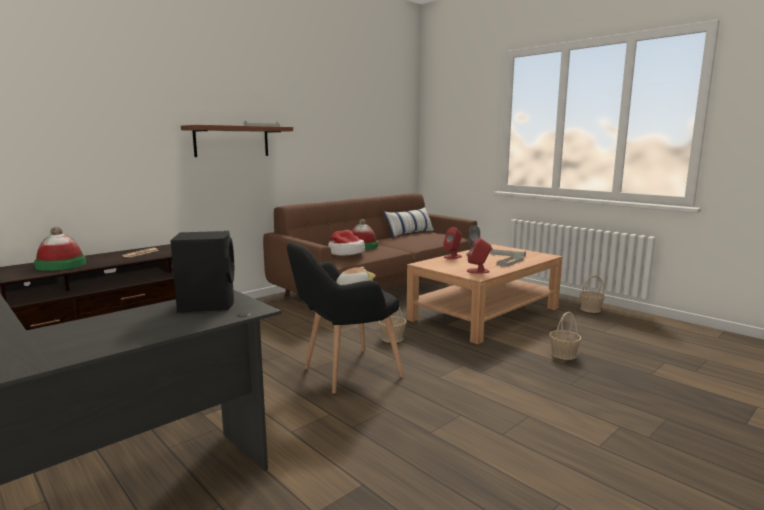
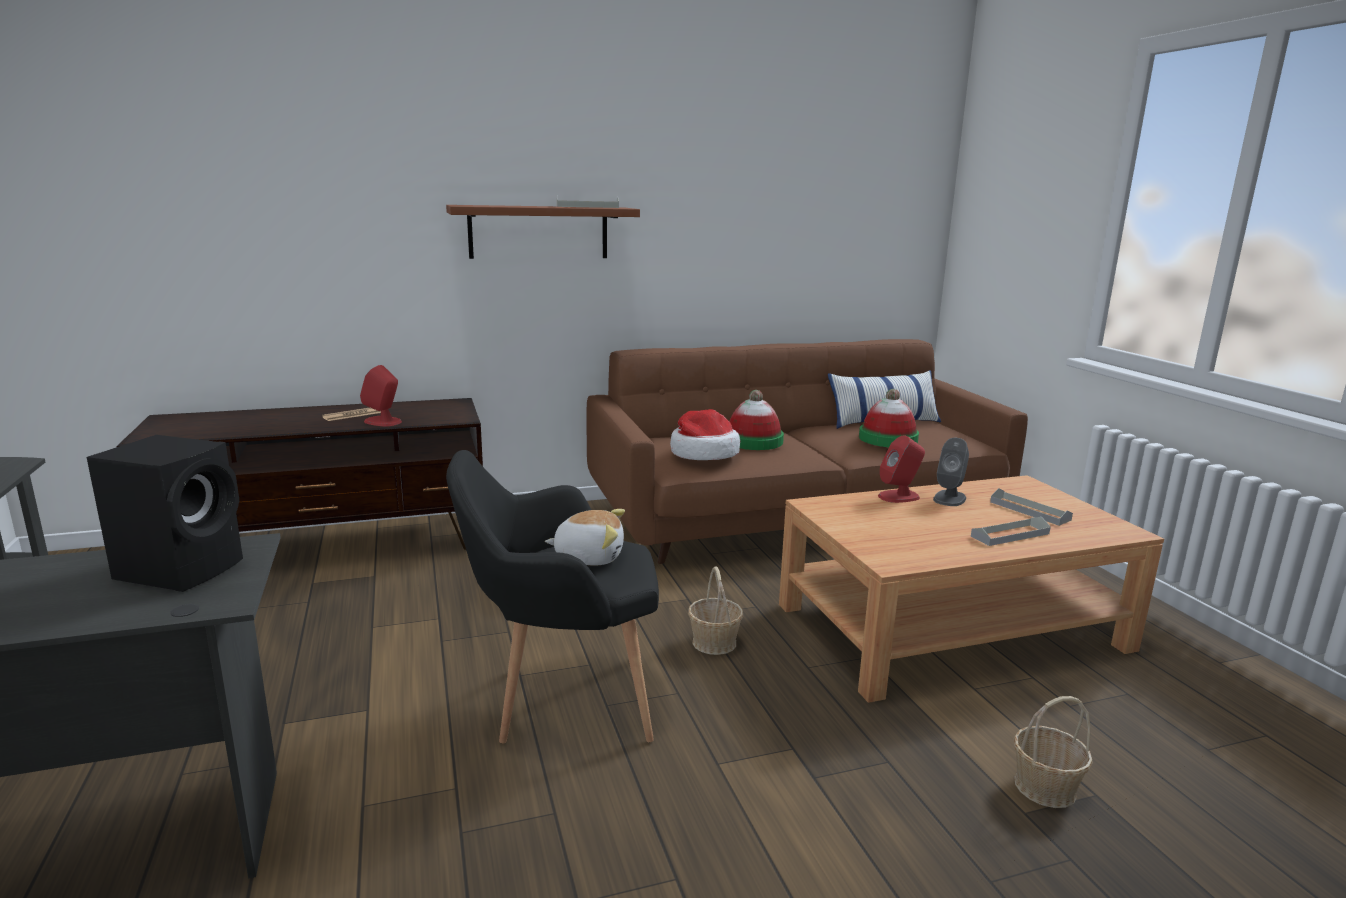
camera: 25 degrees right, 5 degrees up
(61, 265) = (229, 422): hat -> hat (888, 439)
(478, 271) = (909, 547): red speaker -> red speaker (383, 422)
(590, 309) = (1223, 674): basket -> none

